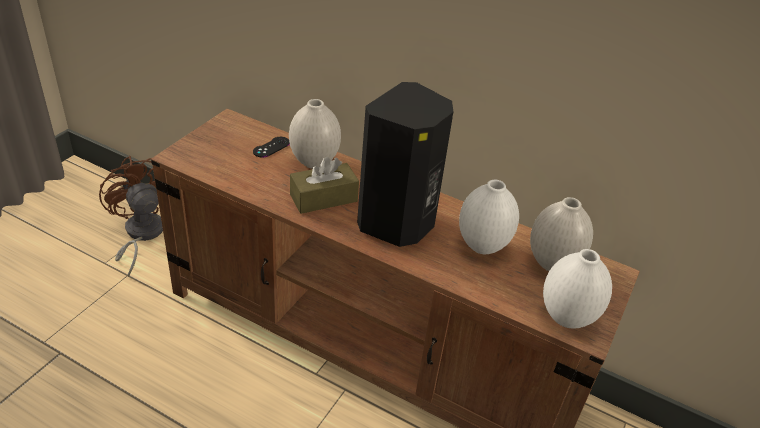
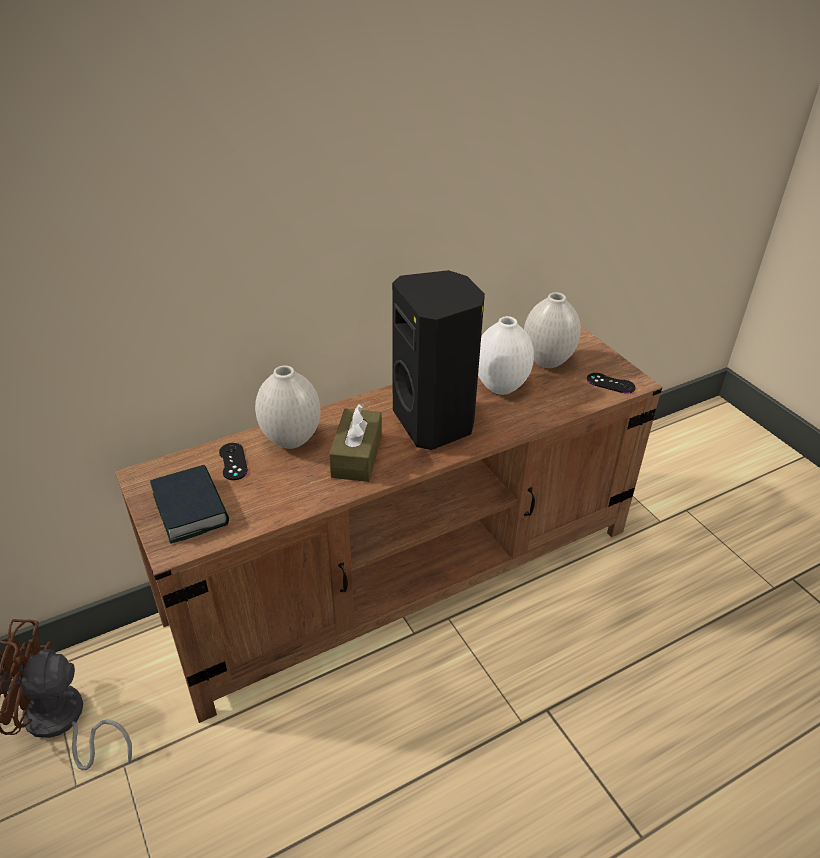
camera: 55 degrees left, 0 degrees up
(214, 149) = (191, 509): none -> book
(566, 317) = (610, 383): white vase -> black game controller

